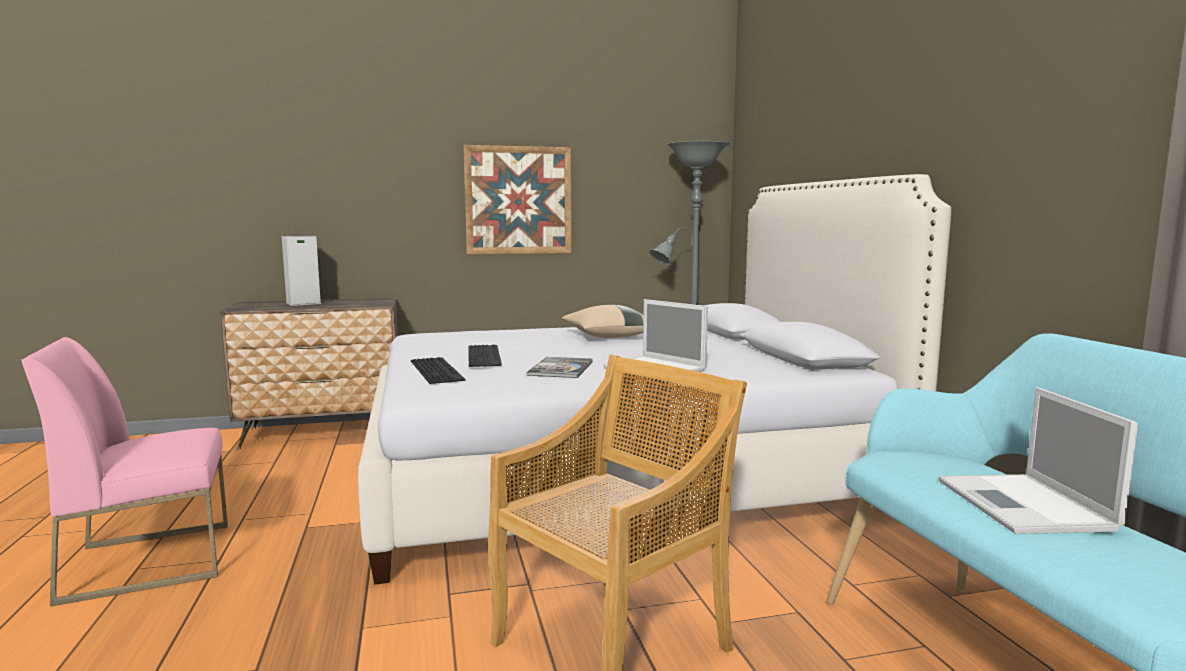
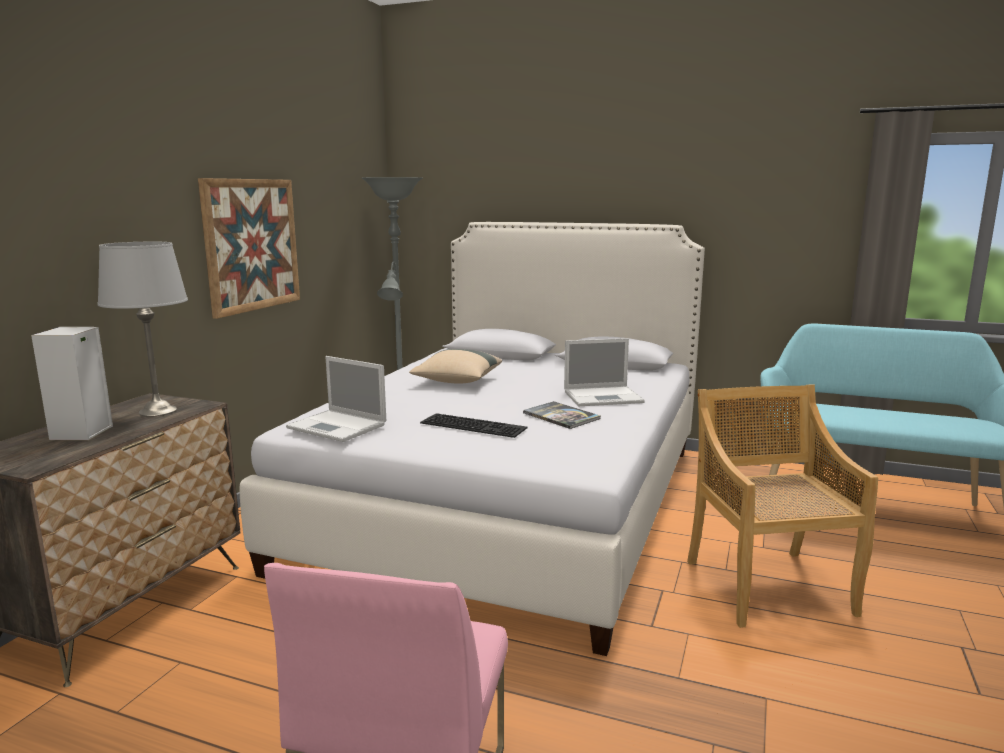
camera: 55 degrees left, 5 degrees up
(358, 303) = (158, 411): none -> grey table lamp
(438, 370) = (507, 449): keyboard -> none
(1026, 505) = (880, 414): laptop -> laptop (338, 426)

